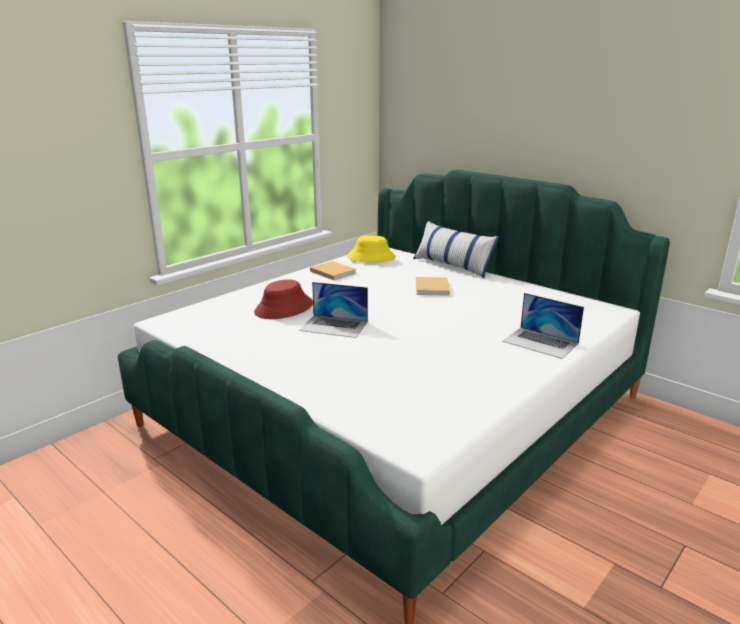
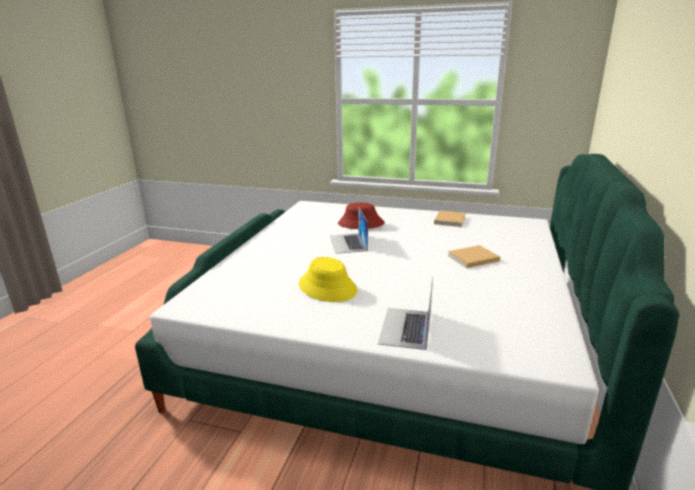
camera: 65 degrees right, 0 degrees up
(371, 257) = (506, 223): yellow hat -> yellow hat (328, 287)
(452, 266) = (548, 256): pillow -> none

